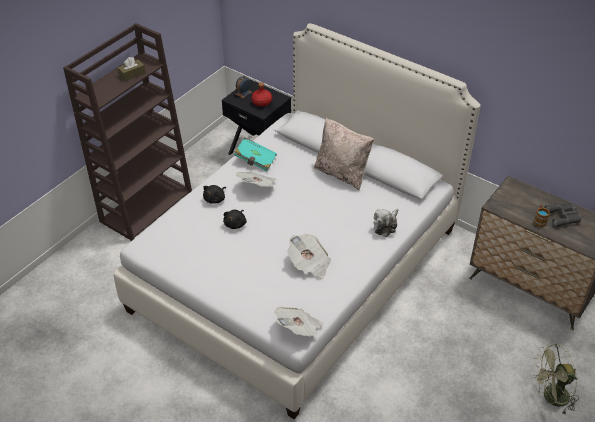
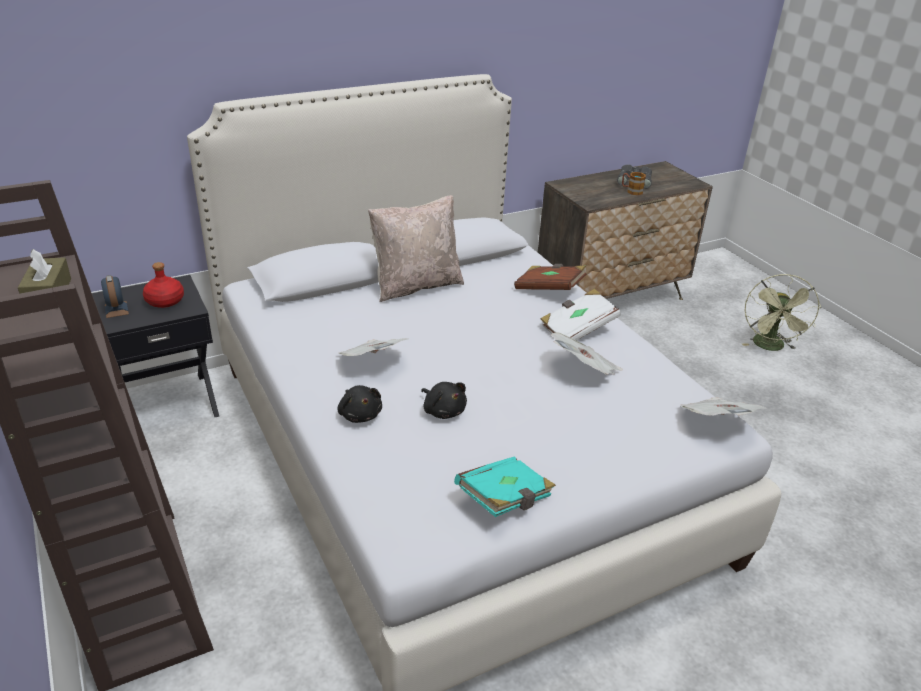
camera: 65 degrees left, 10 degrees down
(255, 160) = (307, 345): turquoise book -> turquoise book (505, 500)
(350, 250) = (577, 329): none -> white book
(385, 226) = (549, 289): plush toy -> brown book

